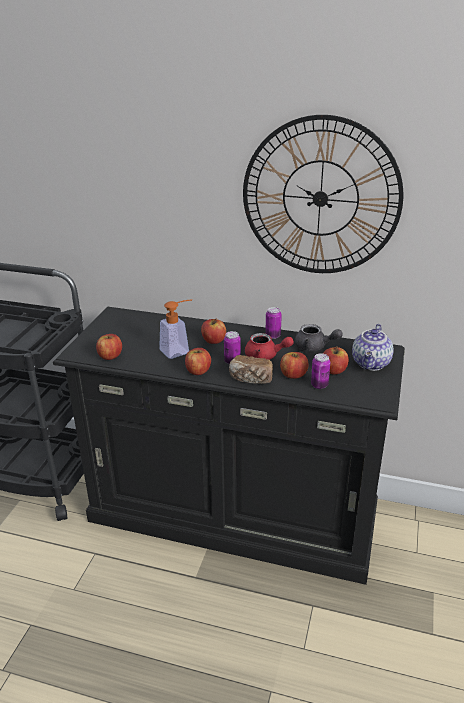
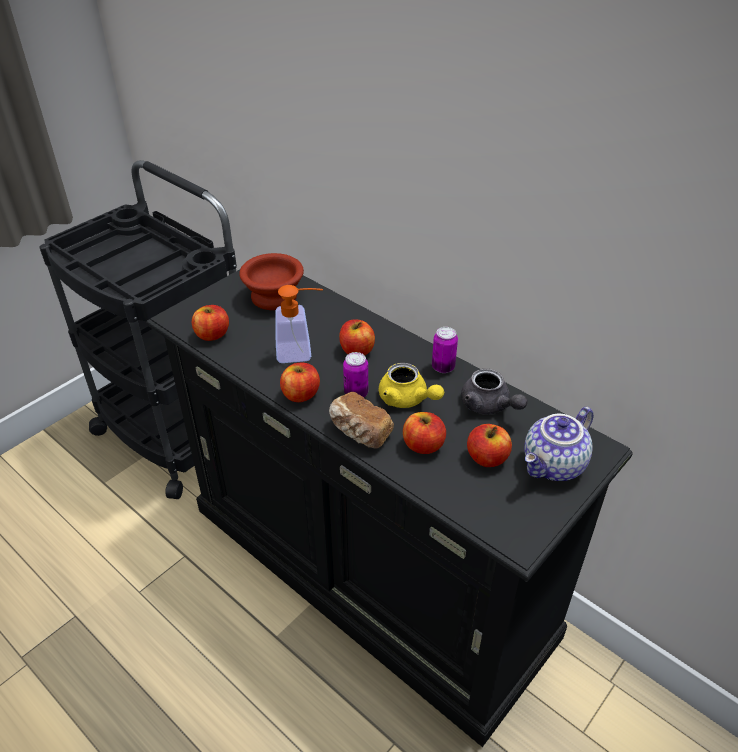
camera: 25 degrees right, 10 degrees up
(134, 326) = (274, 296): none -> brown bowl
(265, 356) = (407, 399): red teapot -> yellow teapot
(319, 385) = (447, 477): can -> none
(320, 198) = (543, 180): wall clock -> none

